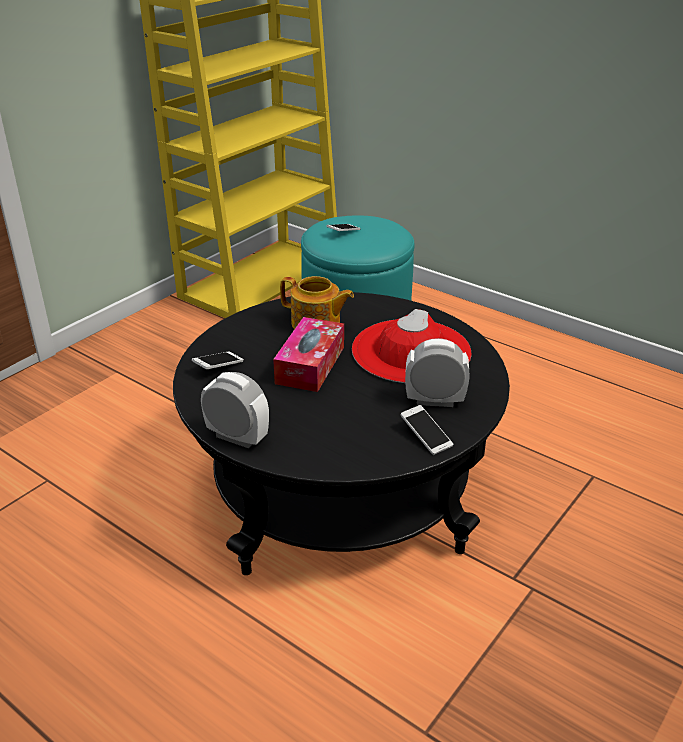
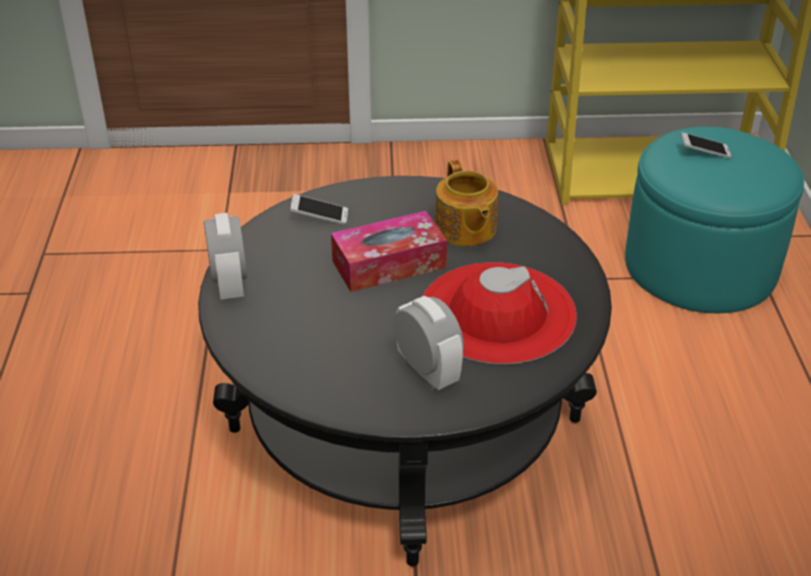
camera: 50 degrees right, 5 degrees up
(426, 436) = (358, 396): phone -> none

